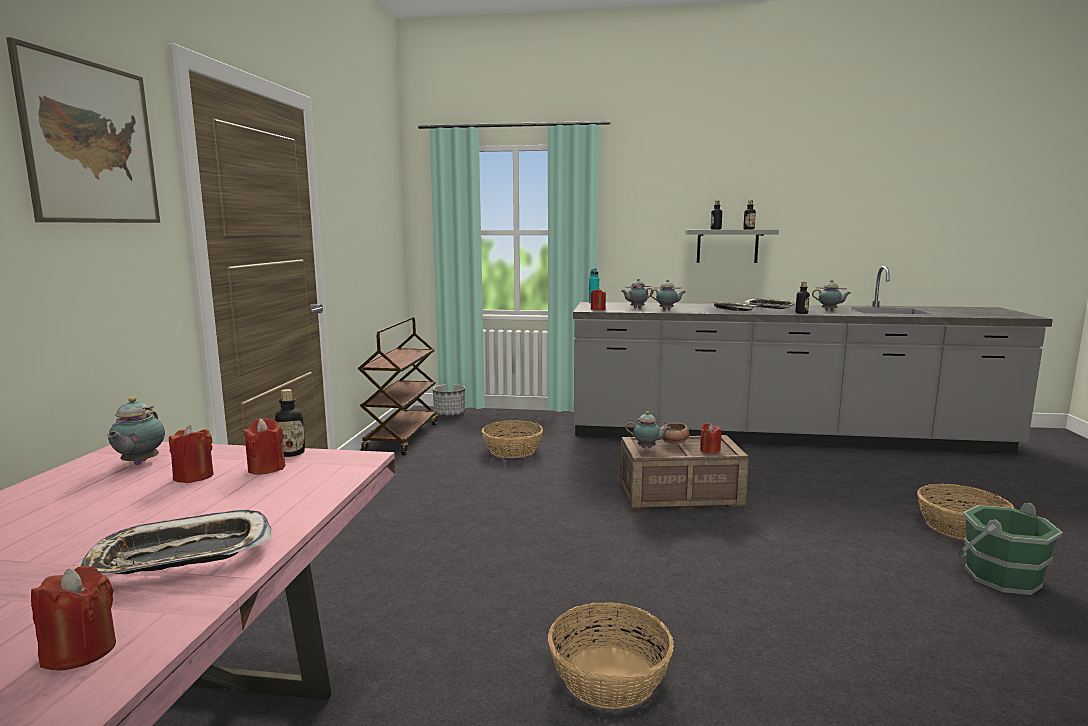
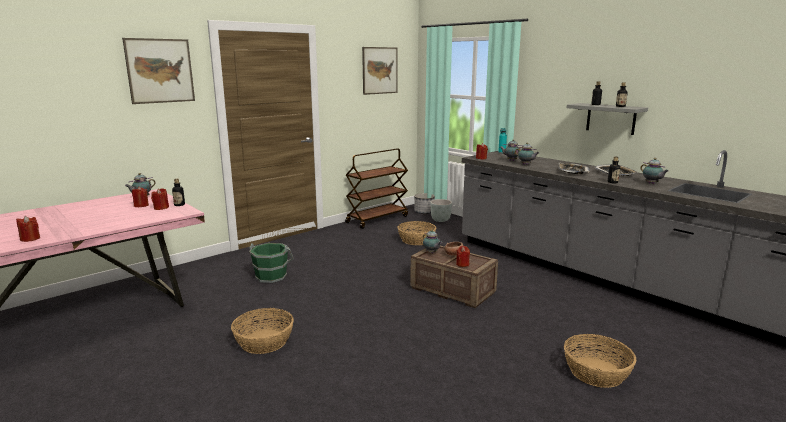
camera: 40 degrees right, 5 degrees up
(182, 555) = (87, 226): tray -> none
(375, 191) = (380, 70): none -> picture
(491, 418) = (441, 220): none -> grey planter
(1000, 577) = (545, 402): green bucket -> green bucket (271, 276)

